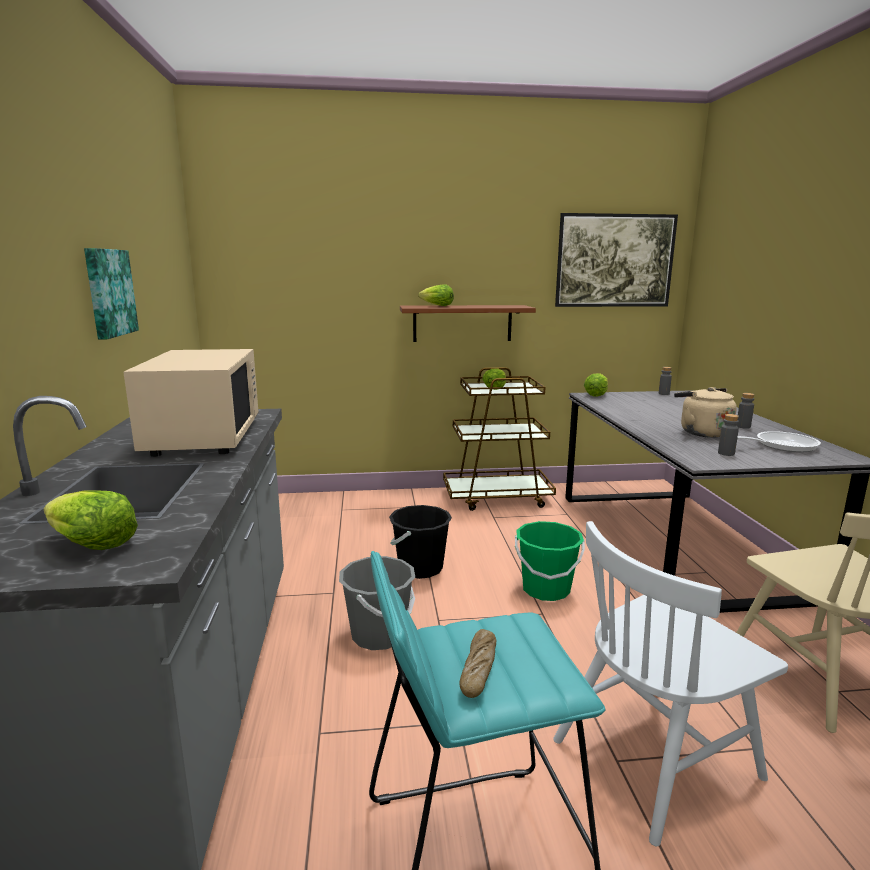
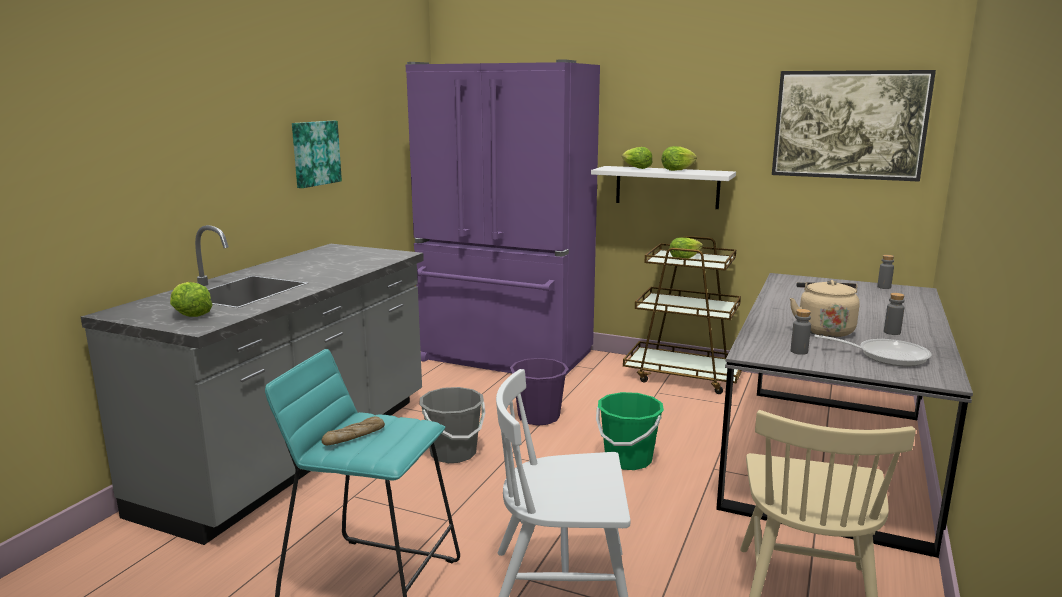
camera: 30 degrees right, 0 degrees up
(204, 436) = (337, 266): beige microwave -> none
(320, 514) = (505, 358): none -> purple fridge
(420, 568) = (538, 417): black bucket -> purple bucket
(462, 323) = (667, 187): brown shelf -> white shelf
(596, 395) = (795, 278): lettuce -> lettuce (677, 170)

